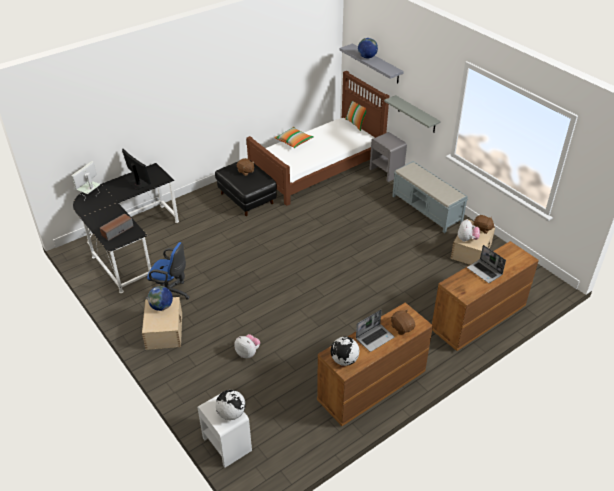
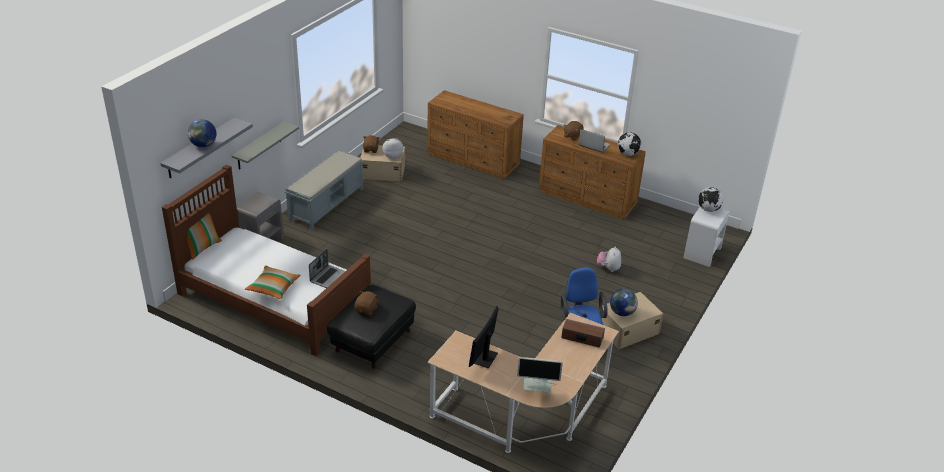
camera: 115 degrees left, 5 degrees down
(128, 245) = (526, 415): black desk -> beige desk
(485, 272) = (477, 110): laptop -> laptop (327, 277)

